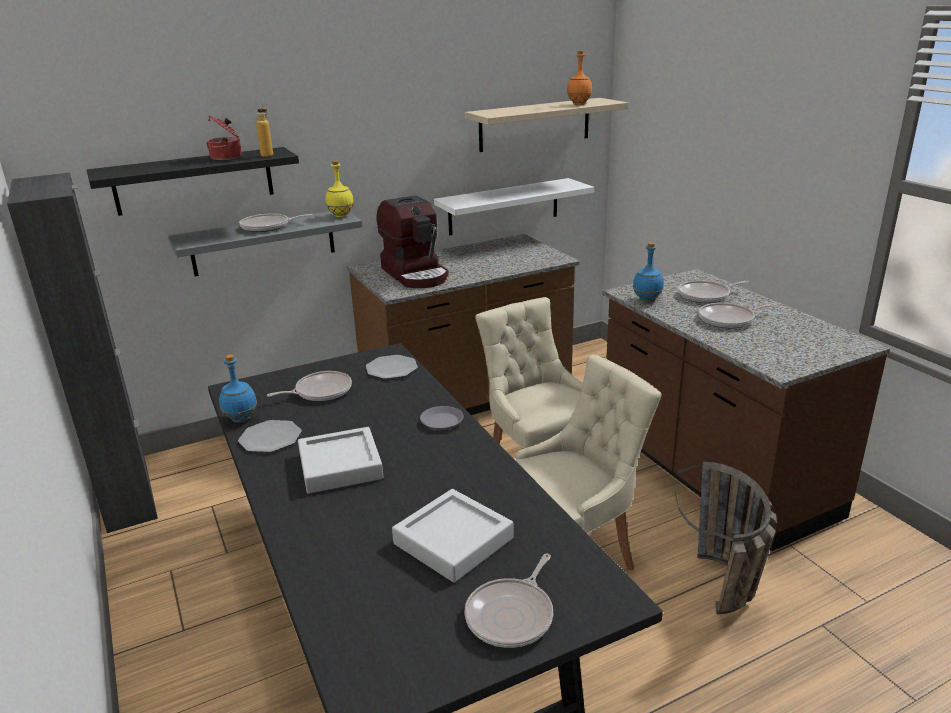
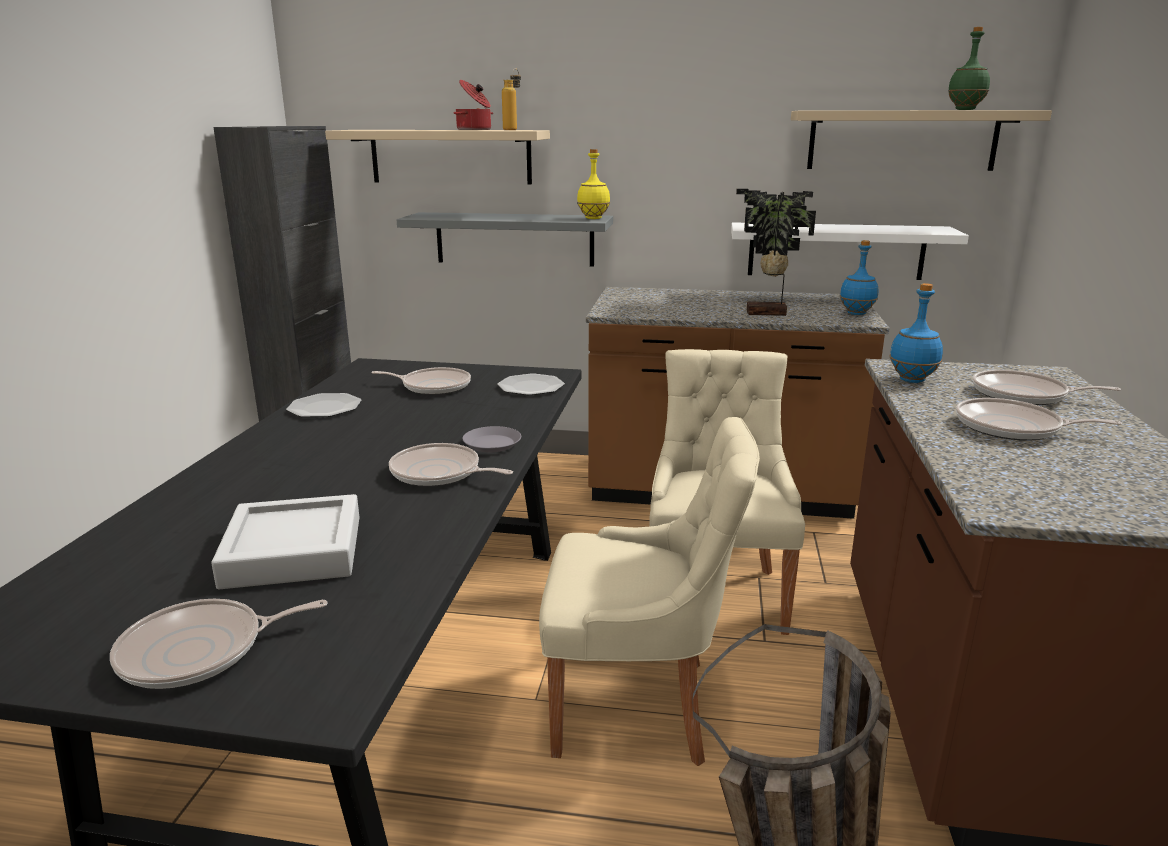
camera: 35 degrees right, 5 degrees down
(194, 181) = (450, 156): black shelf -> beige shelf
(241, 419) = (331, 388): blue bottle -> blue bottle (856, 314)
(268, 227) = (508, 216): frying pan -> frying pan (439, 473)
(340, 466) = (332, 448): grey tray -> none
(416, 274) = (661, 303): coffee machine -> none
(497, 266) = (767, 314): none -> potted plant
(578, 104) = (964, 109): orange bottle -> green bottle

